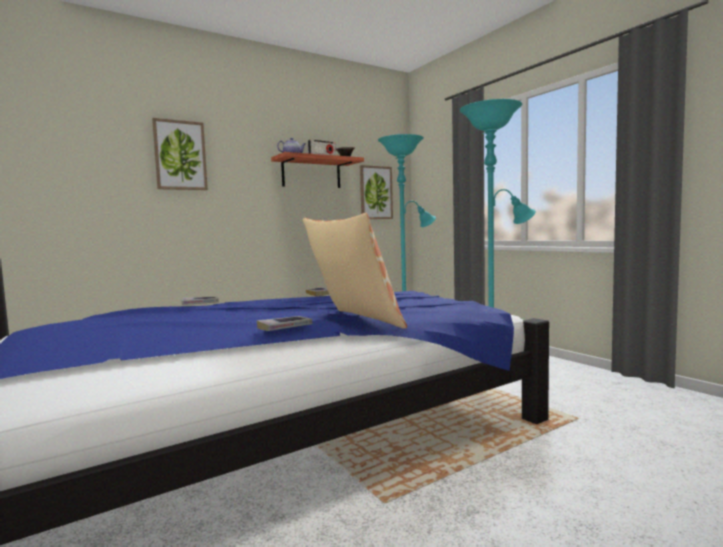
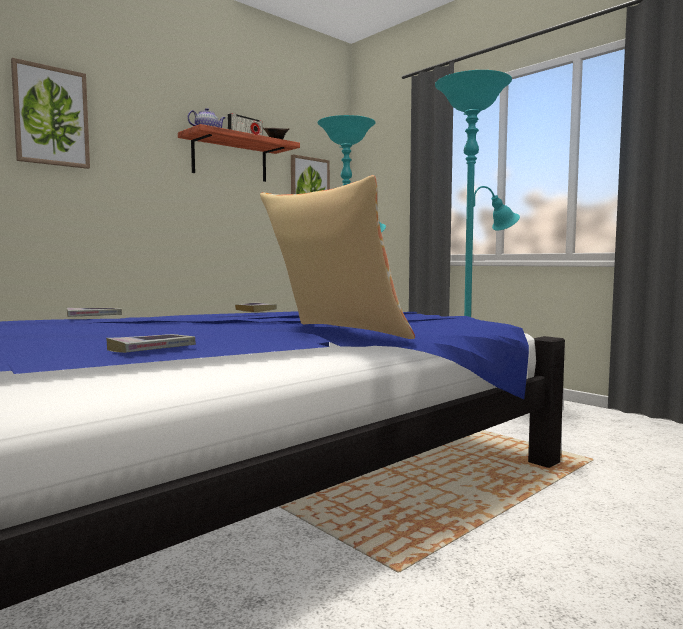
camera: 10 degrees left, 0 degrees up
(284, 327) = (245, 338): book -> book (152, 350)

